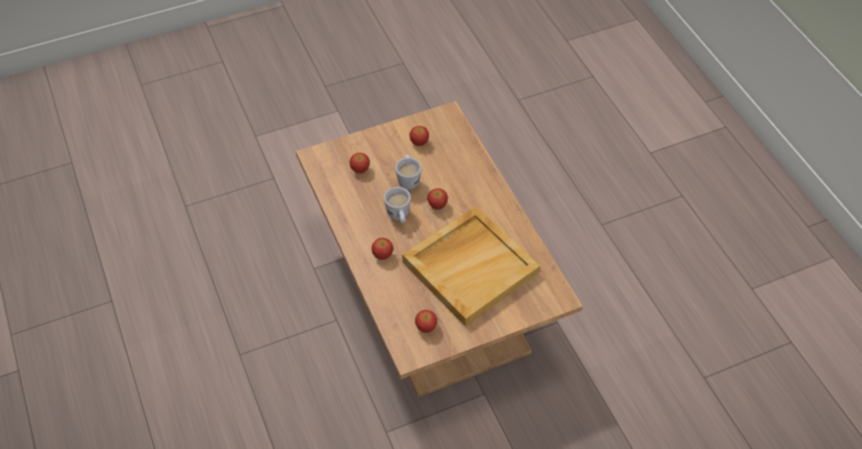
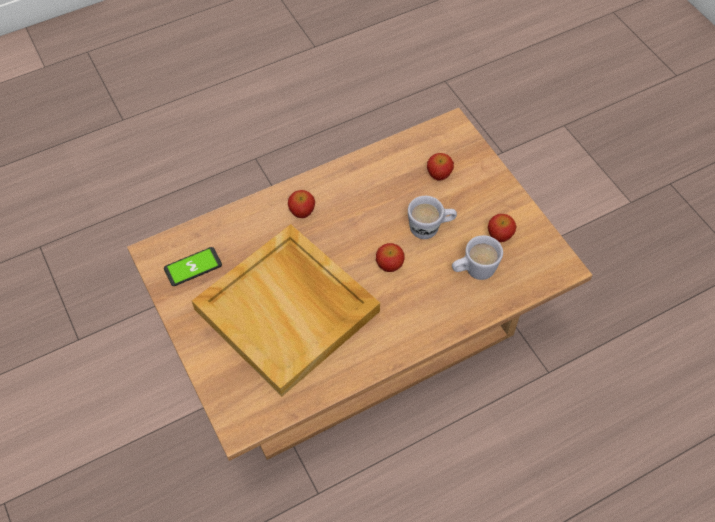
camera: 85 degrees right, 5 degrees up
(399, 217) = (364, 224): white mug -> white mug (473, 271)
(426, 327) = (193, 267): apple -> phone

